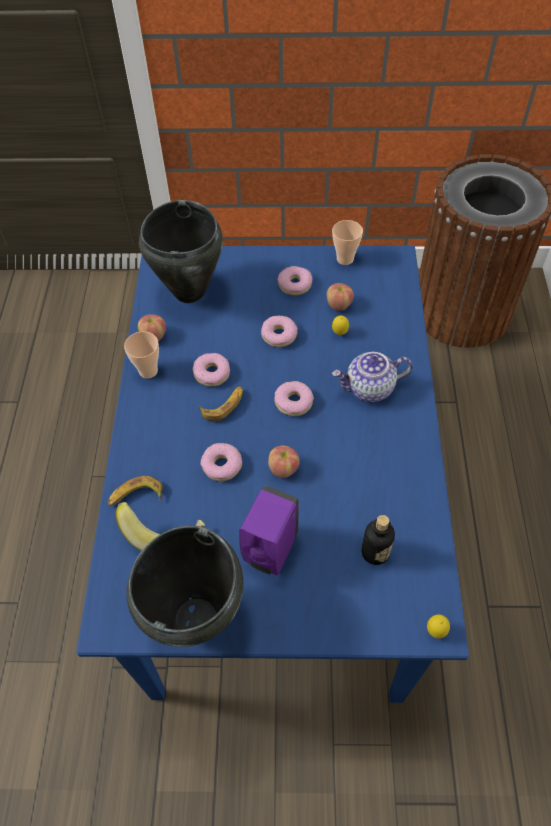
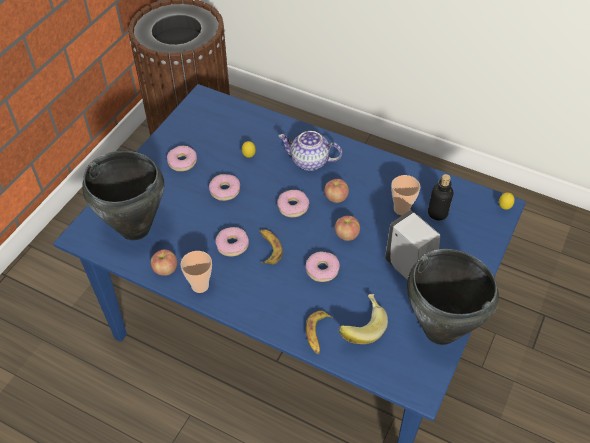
camera: 65 degrees left, 5 degrees down
(270, 552) = (409, 268): purple soap dispenser -> white soap dispenser
(339, 305) = (222, 146): apple -> apple (335, 198)
(345, 259) = (180, 124): cup -> cup (401, 209)
(369, 388) = (309, 161): teapot -> teapot turned 90 degrees clockwise

